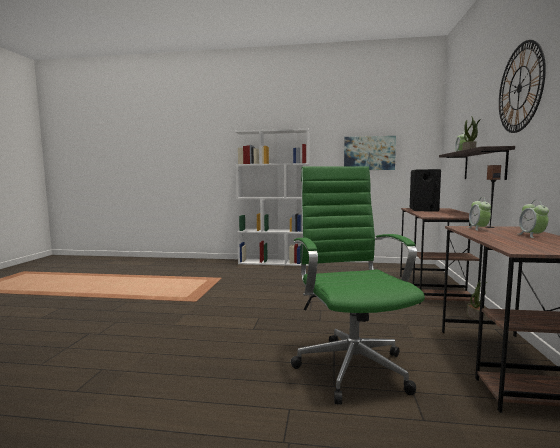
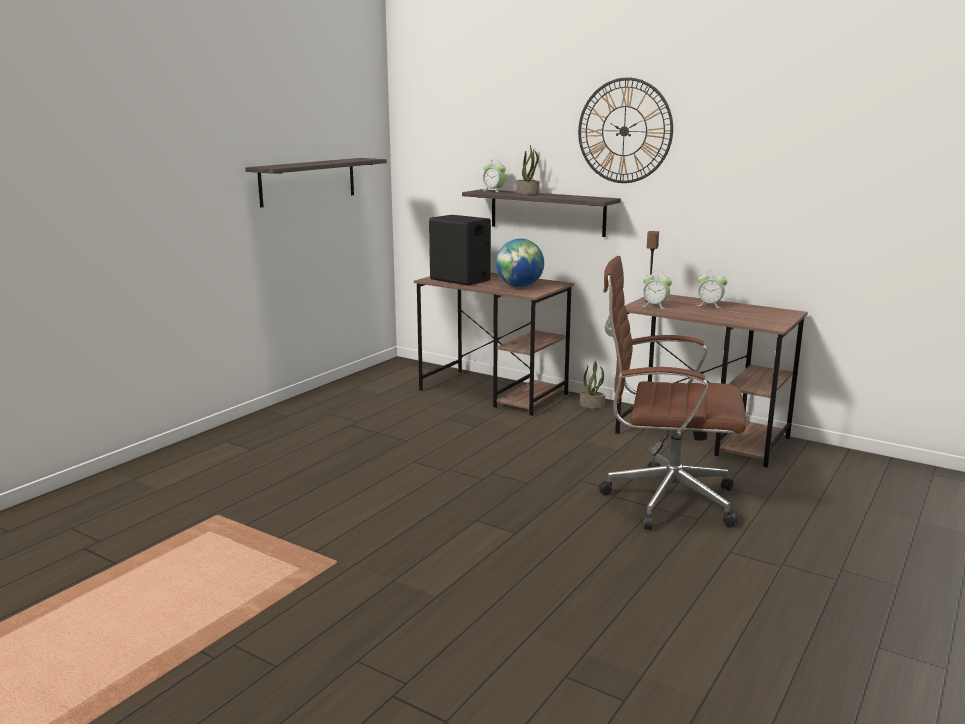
camera: 65 degrees left, 10 degrees up
(274, 262) = (192, 447): white bookcase -> none
(351, 366) = (663, 500): green office chair -> brown office chair
(369, 153) = (308, 181): picture -> shelf
(439, 214) = (519, 287): none -> globe

